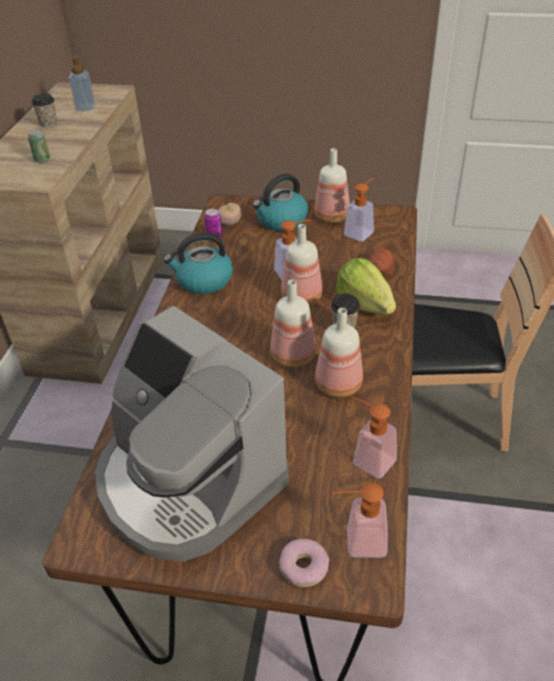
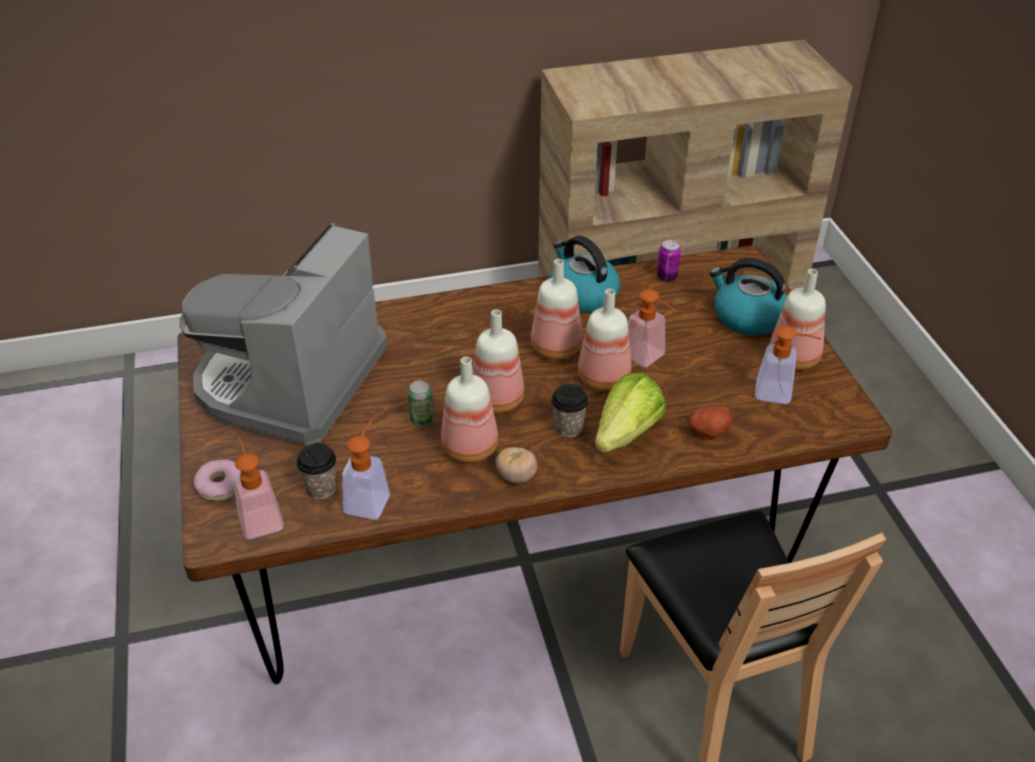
camera: 65 degrees right, 0 degrees up
(42, 160) = (629, 94): can -> can (422, 420)
(48, 124) = (704, 70): cup -> cup (321, 488)
(85, 107) = (763, 77): soap dispenser -> none
(229, 223) = (706, 279): tomato -> tomato (516, 476)
(254, 309) = (558, 348): none -> bottle

